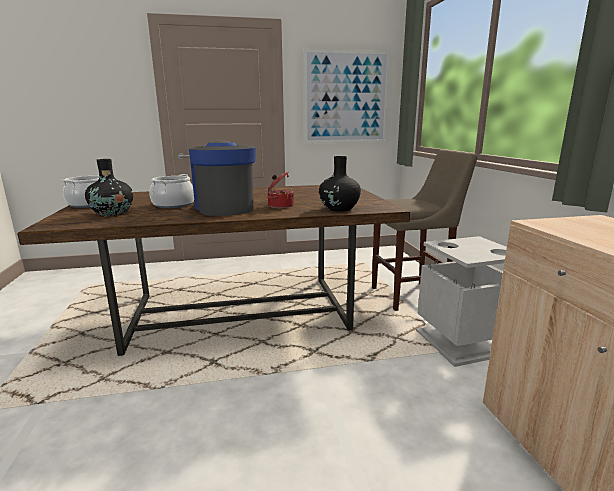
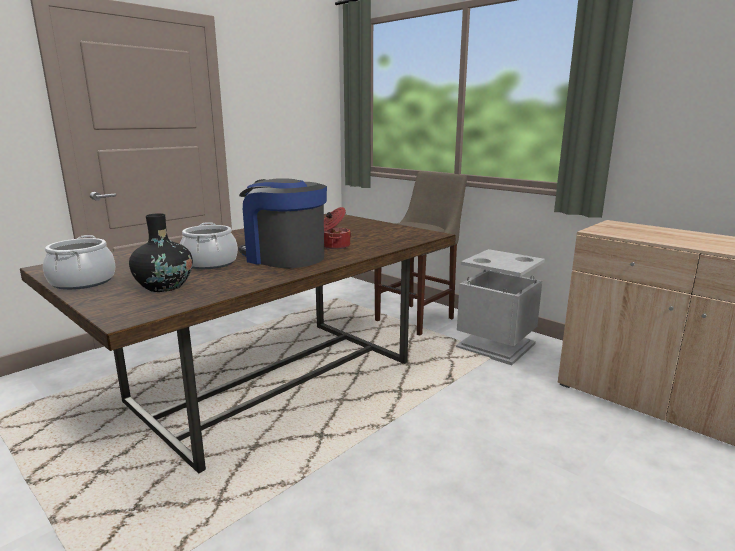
camera: 35 degrees left, 0 degrees up
(339, 209) = (397, 241): black vase -> none
(346, 97) = (287, 113): picture -> none

